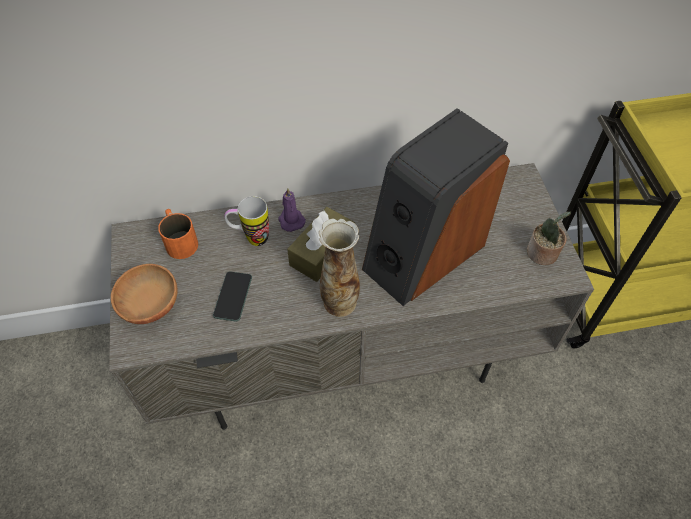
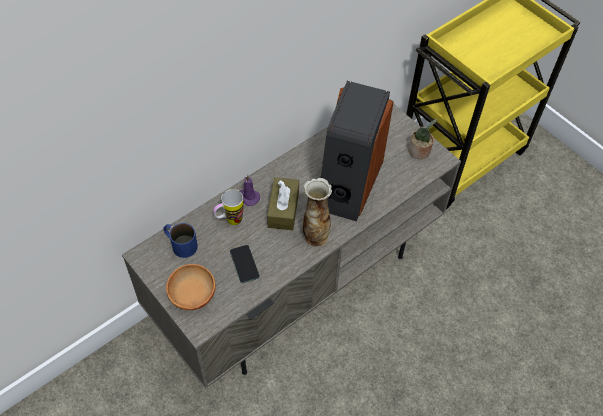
camera: 30 degrees left, 0 degrees up
(179, 239) = (180, 243): orange mug -> blue mug

